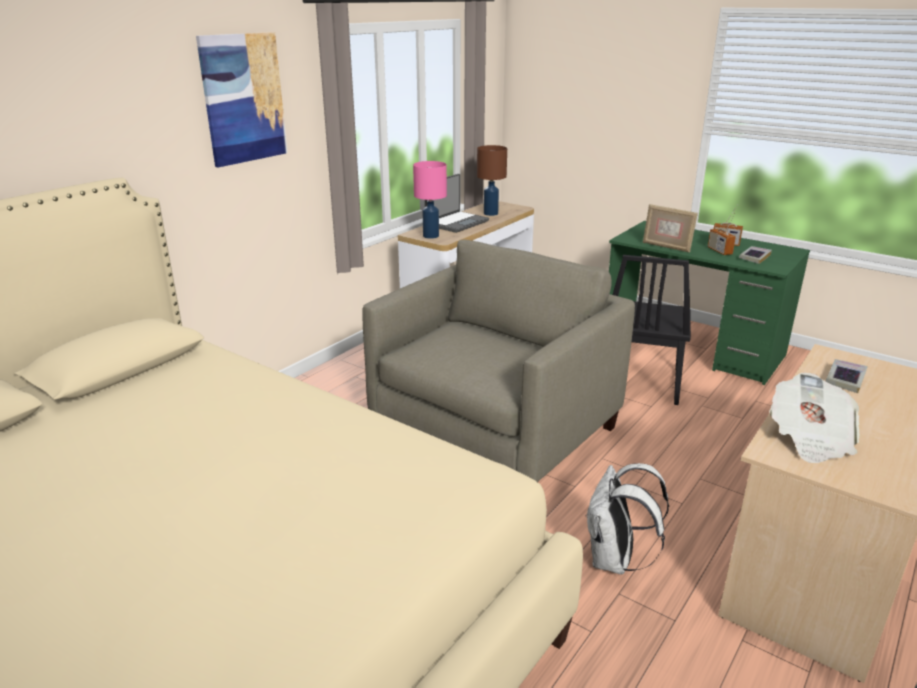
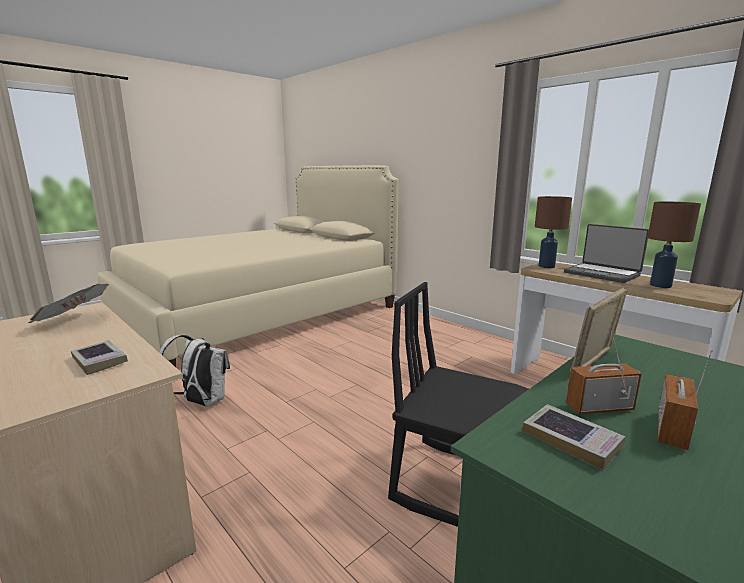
camera: 100 degrees right, 10 degrees down
(243, 98) = (459, 134): picture -> none
(430, 236) = (546, 266): pink table lamp -> brown table lamp
(495, 430) = (374, 380): beige armchair -> none

